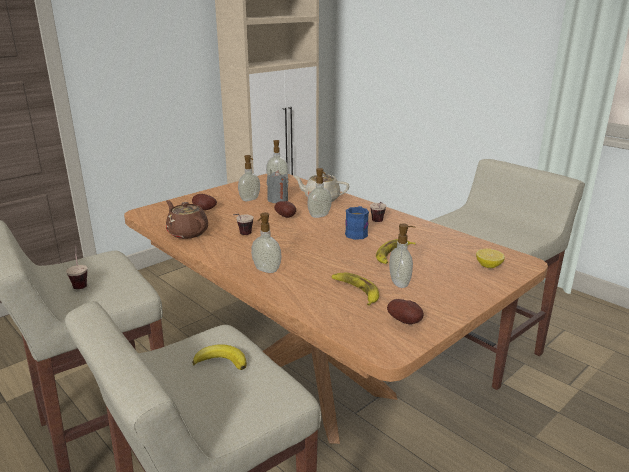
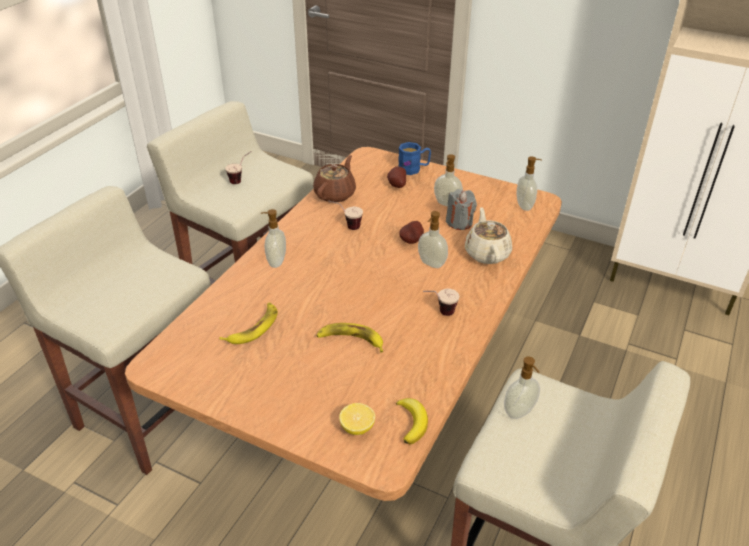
camera: 70 degrees right, 15 degrees up
(221, 361) = (146, 284): banana -> banana (412, 422)
(357, 232) = (398, 302): blue mug -> blue mug (414, 169)
(400, 283) = (282, 356): soap dispenser -> soap dispenser (519, 412)
(406, 322) = (202, 371): potato -> none

